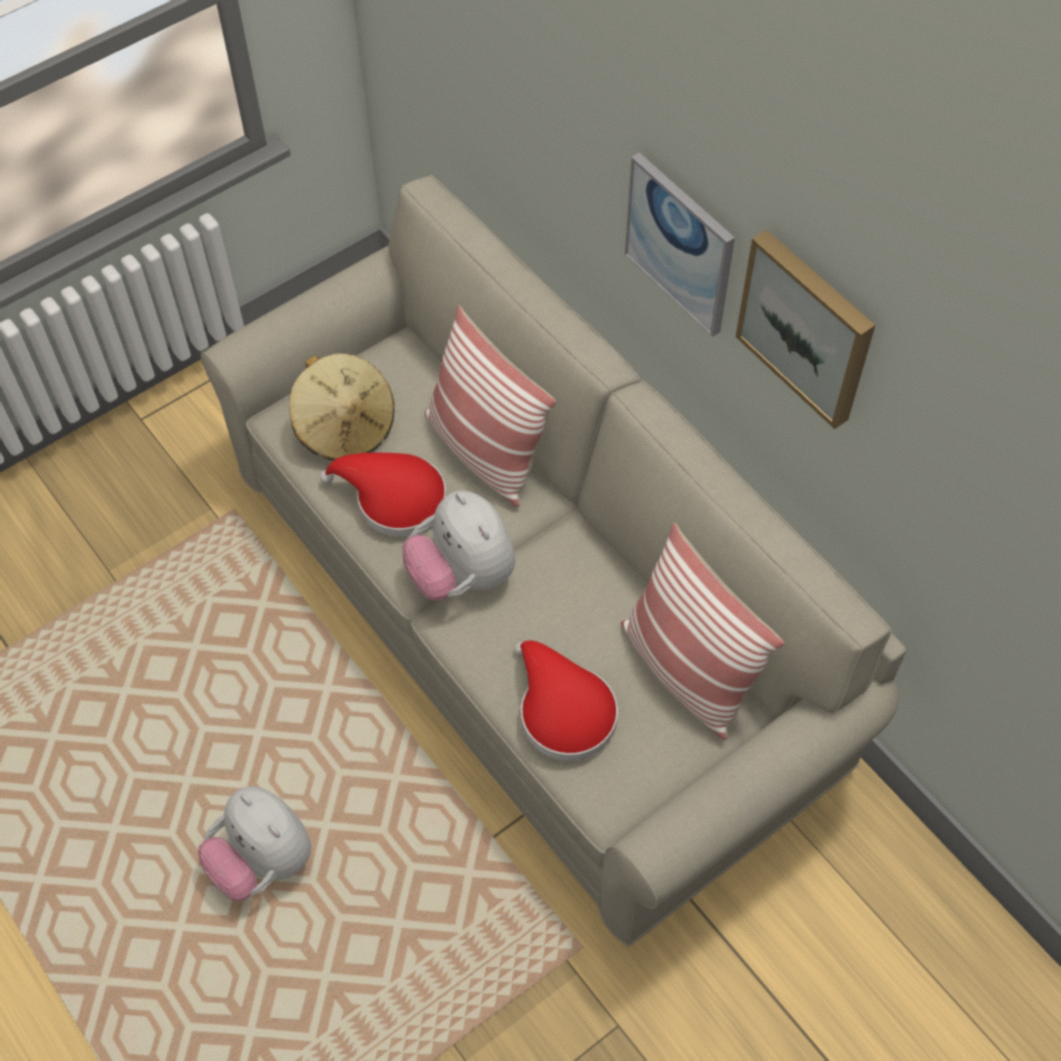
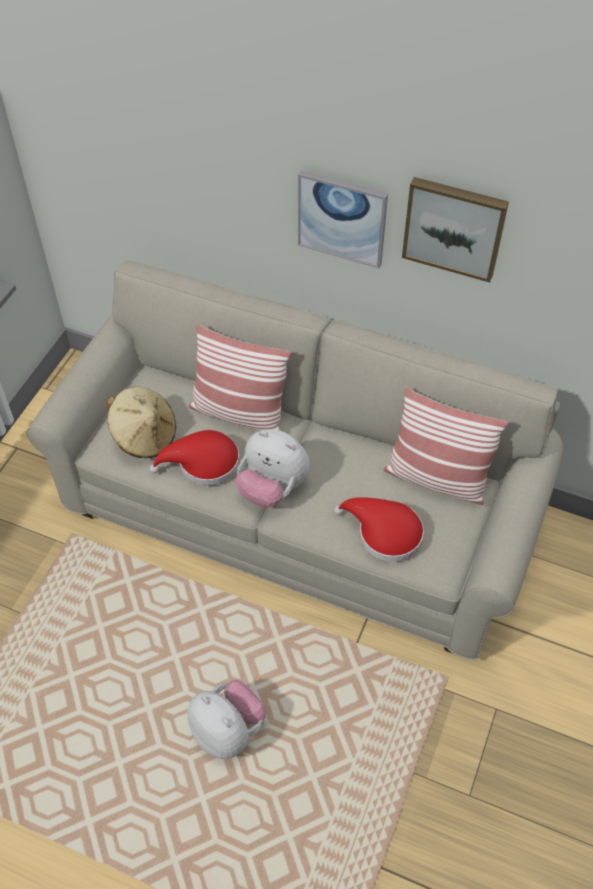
camera: 30 degrees left, 5 degrees down
(262, 861) = (228, 730): plush toy -> plush toy turned 150 degrees counterclockwise

